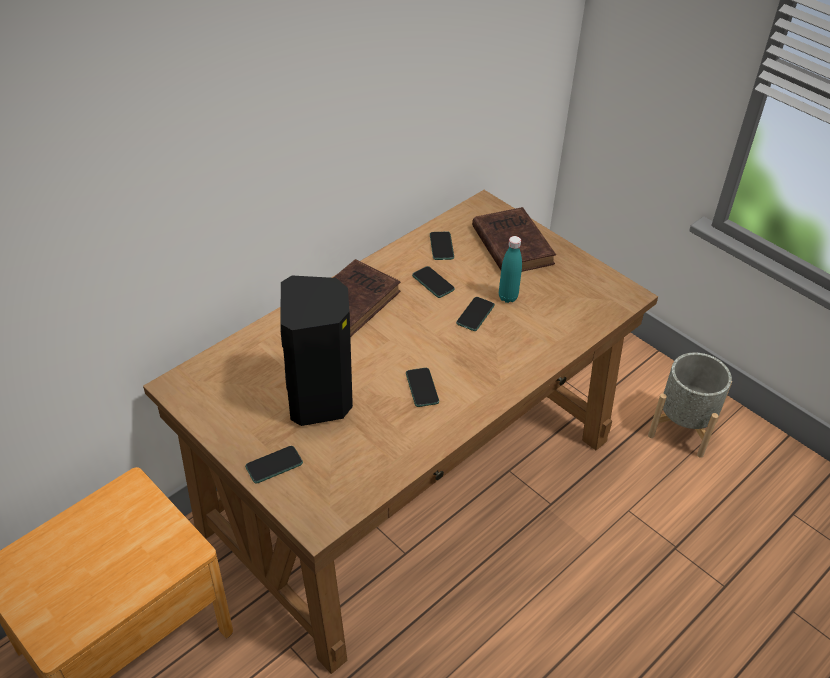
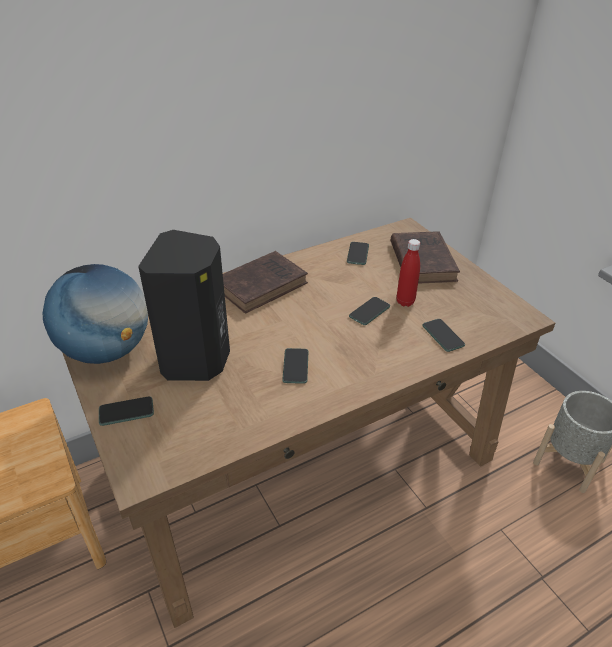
camera: 15 degrees right, 5 degrees down
(221, 405) = (107, 350): none -> globe
(433, 283) = (339, 280): phone -> phone (443, 336)
(508, 297) = (405, 302): turquoise bottle -> red bottle

